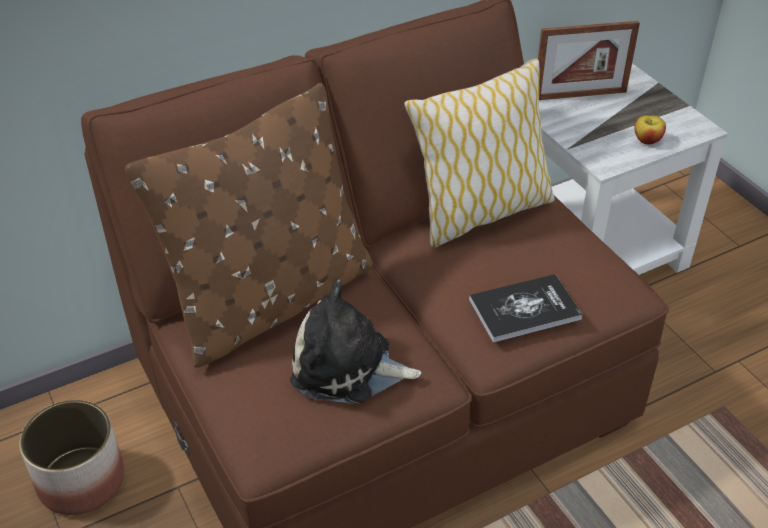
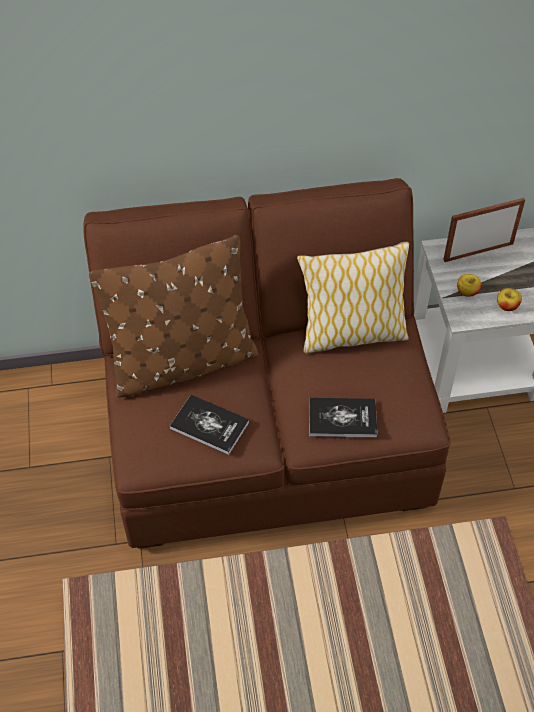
camera: 20 degrees right, 10 degrees up
(80, 480) = (52, 433): planter -> none
(347, 367) = (209, 425): plush toy -> book
(579, 95) = (478, 252): picture frame -> picture frame turned 150 degrees clockwise
(592, 136) = (467, 292): none -> apple

